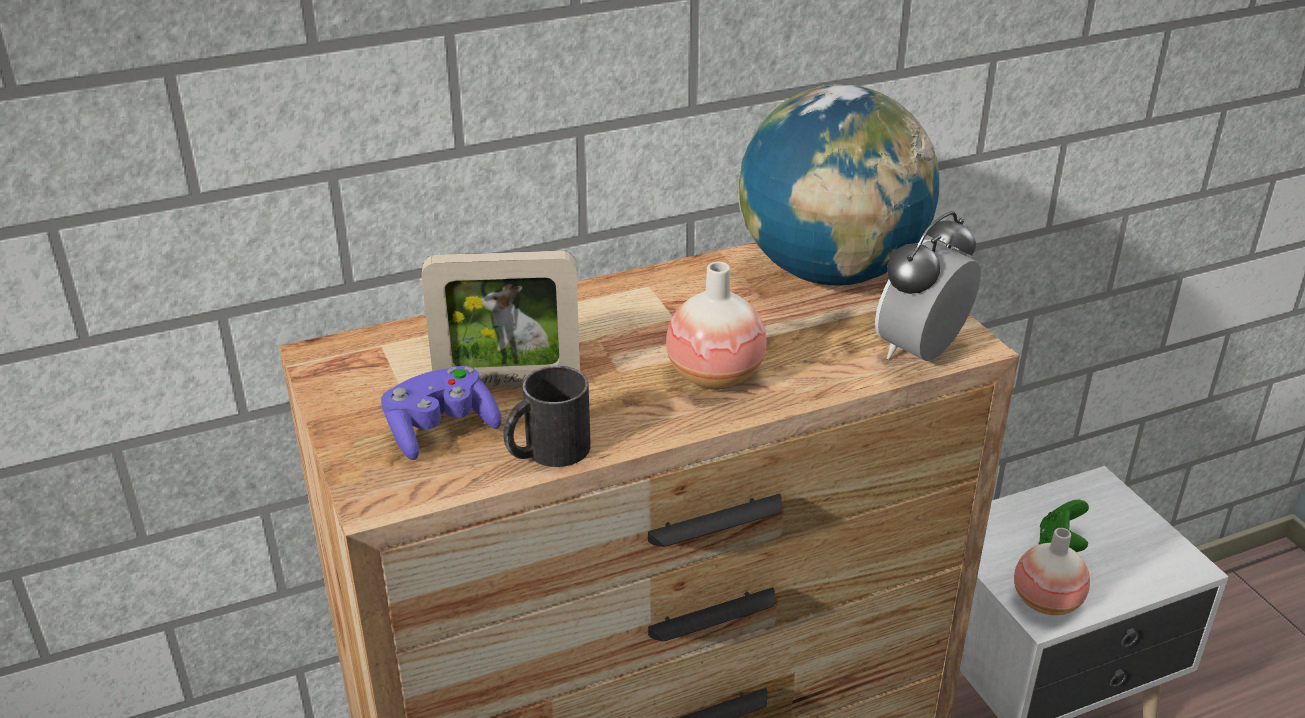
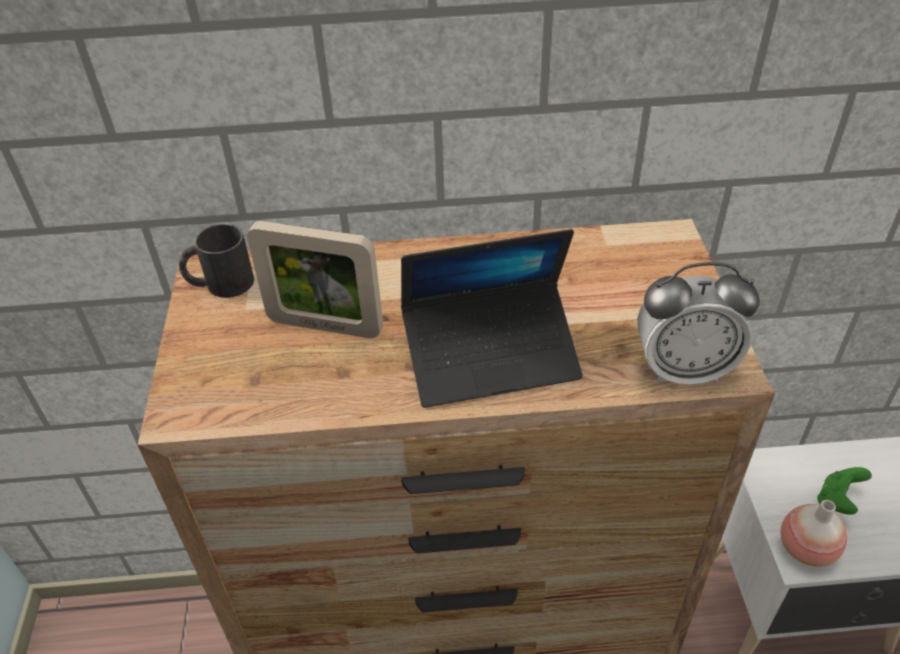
camera: 20 degrees right, 10 degrees up
(441, 430) = (253, 361): purple game controller -> none
(546, 452) = (321, 401): black mug -> black mug (220, 284)
(715, 376) = (491, 356): vase -> laptop
(830, 272) = (639, 269): globe -> none
(921, 352) = (683, 370): alarm clock -> alarm clock turned 150 degrees counterclockwise

